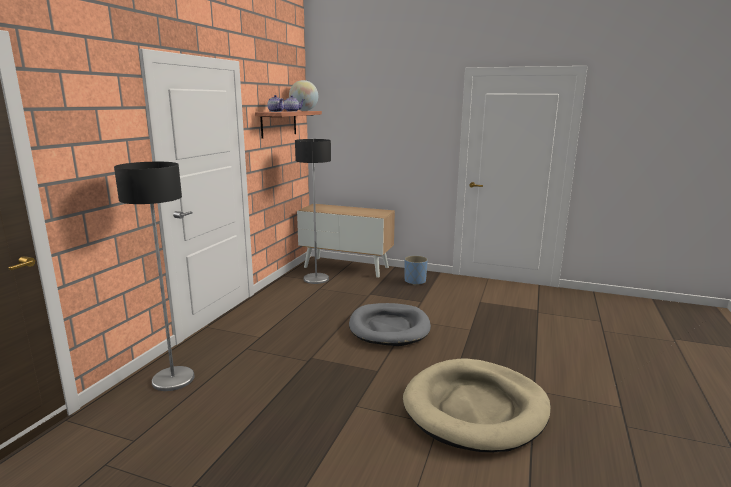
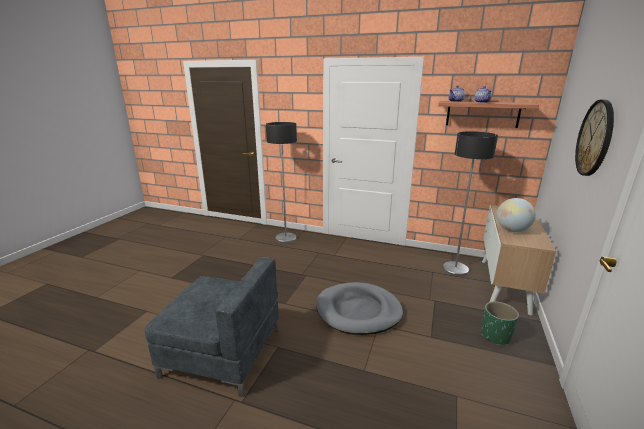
camera: 90 degrees right, 5 degrees up
(304, 110) = (515, 103): globe -> globe (512, 230)
(403, 127) = (595, 138): none -> wall clock
(415, 281) = (495, 336): blue planter -> green planter
(475, 408) = (222, 351): beige dog bed -> grey armchair

